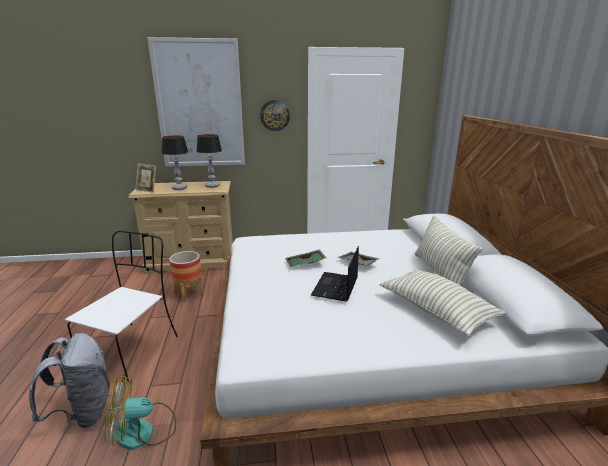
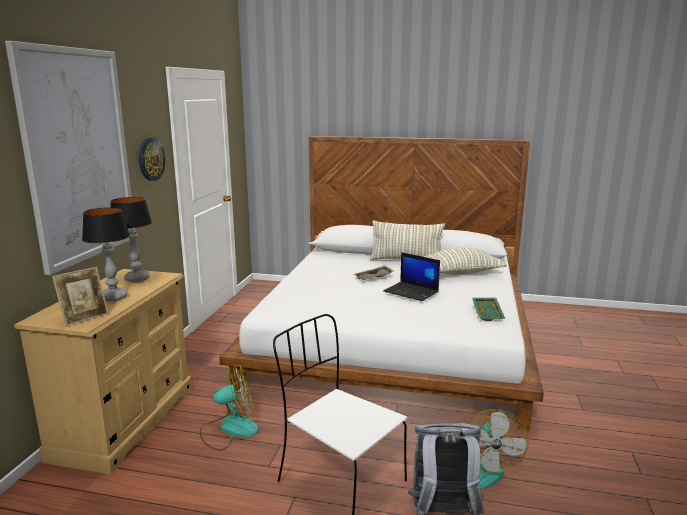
camera: 70 degrees left, 5 degrees down
(189, 293) = (229, 429): planter -> fan
(305, 263) = (357, 295): green tray -> green tray (488, 314)

